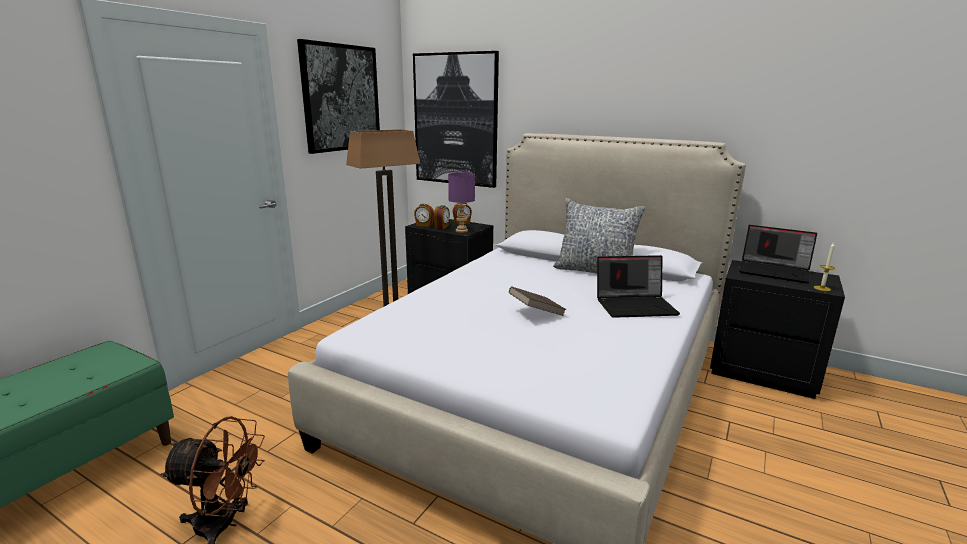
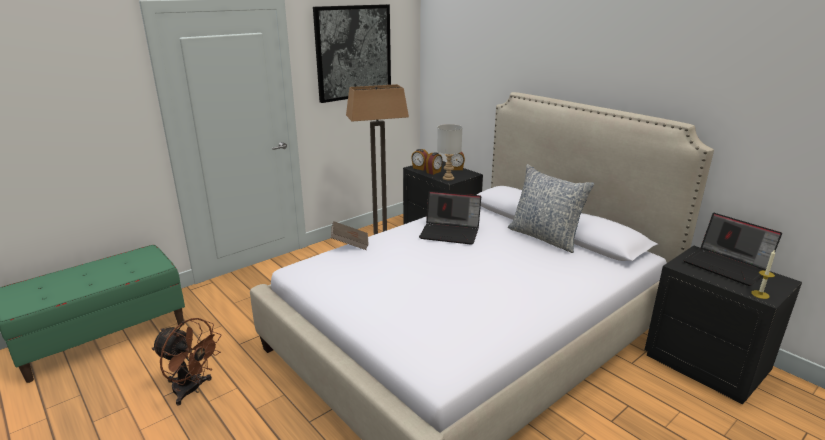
camera: 20 degrees right, 5 degrees up
(455, 120) = (460, 71): picture -> none
(462, 231) = (448, 178): purple table lamp -> grey table lamp
(536, 312) = (453, 273): brown book -> brown book (350, 244)
(635, 305) = (550, 281): laptop -> laptop (450, 232)

